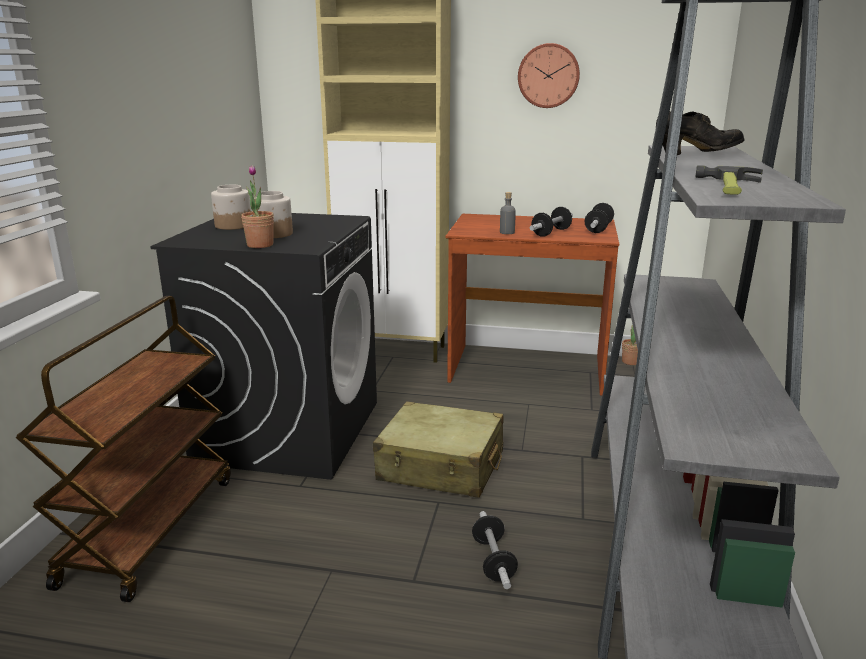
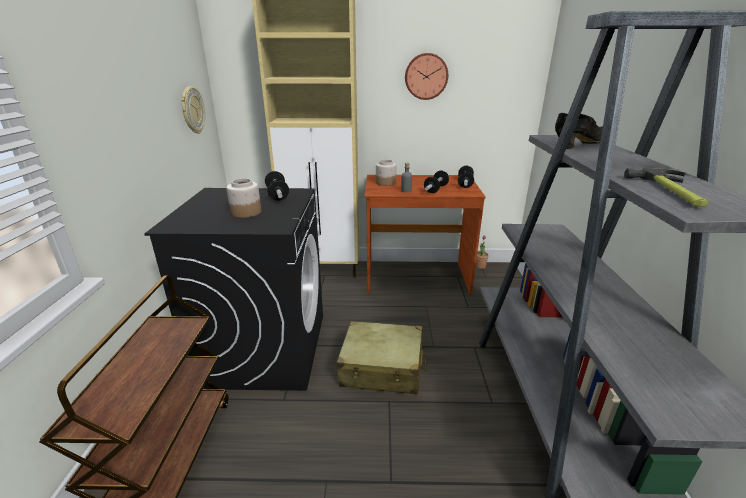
camera: 10 degrees left, 5 degrees up
(230, 115) = (192, 110): none -> wall clock
(233, 225) = (210, 205): jar -> jar (385, 183)
(260, 245) = (239, 226): potted plant -> none
(493, 561) = (443, 452): dumbbell -> dumbbell (277, 195)

